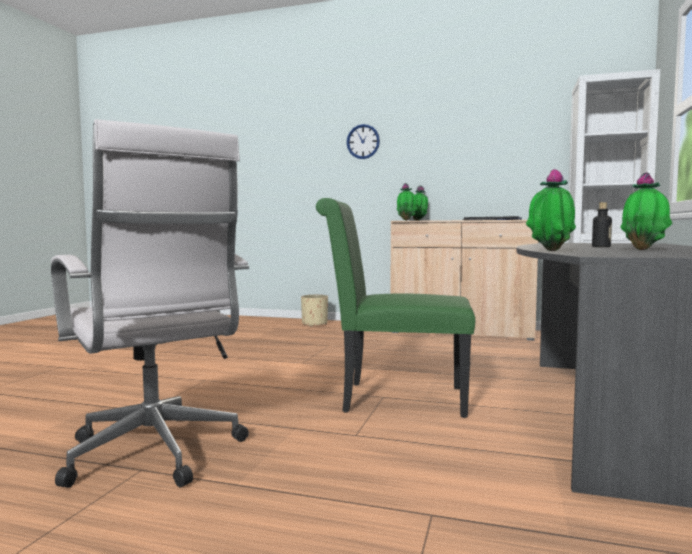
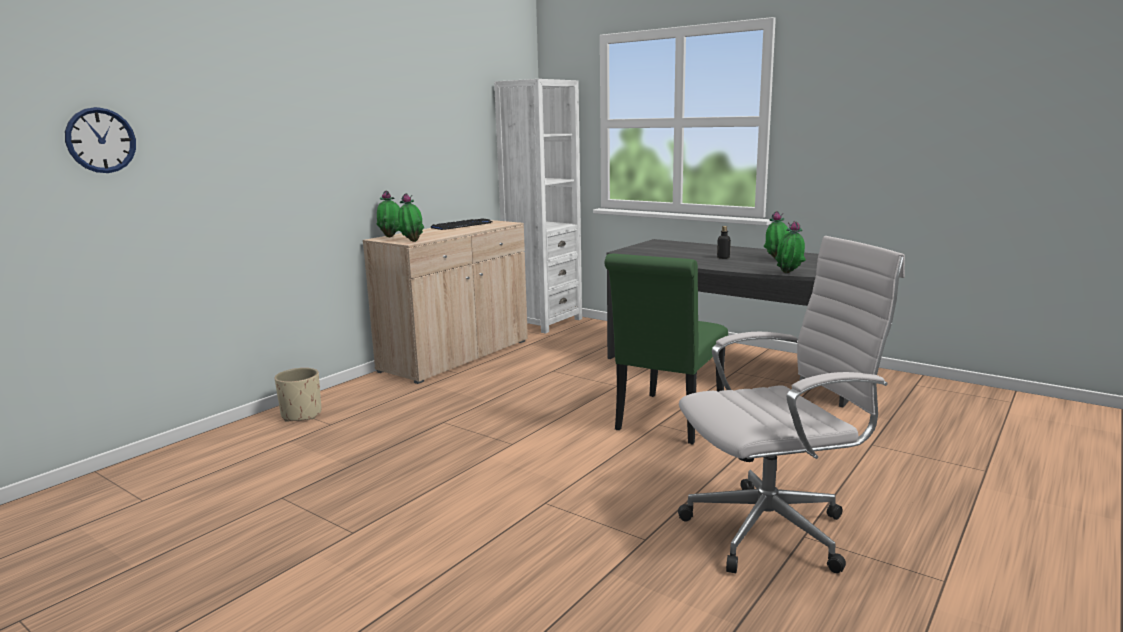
camera: 70 degrees left, 10 degrees up
(363, 141) = (301, 128): wall clock -> wall clock (101, 140)

